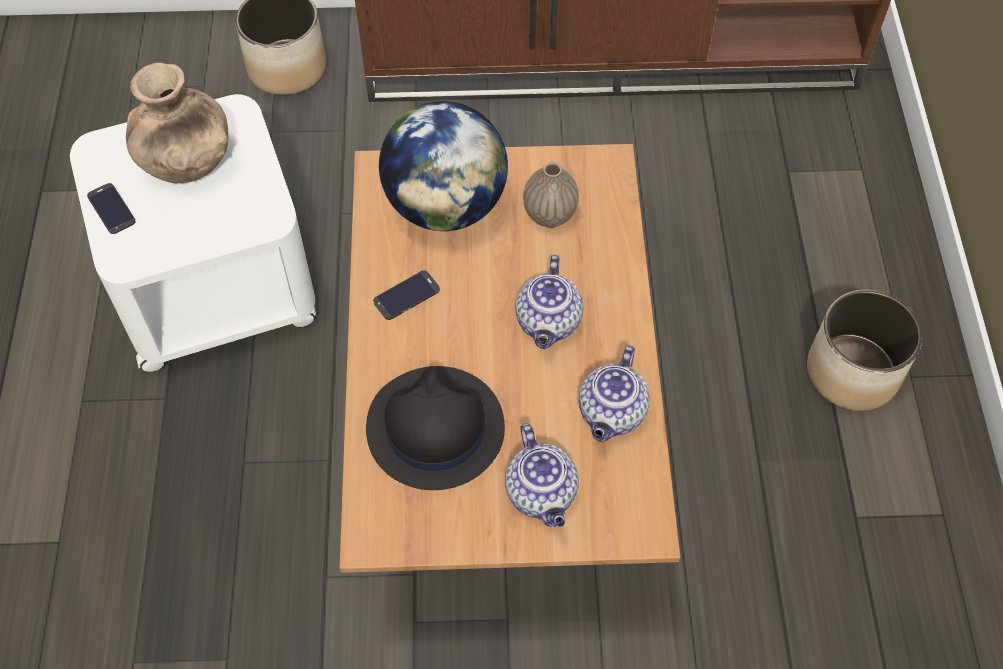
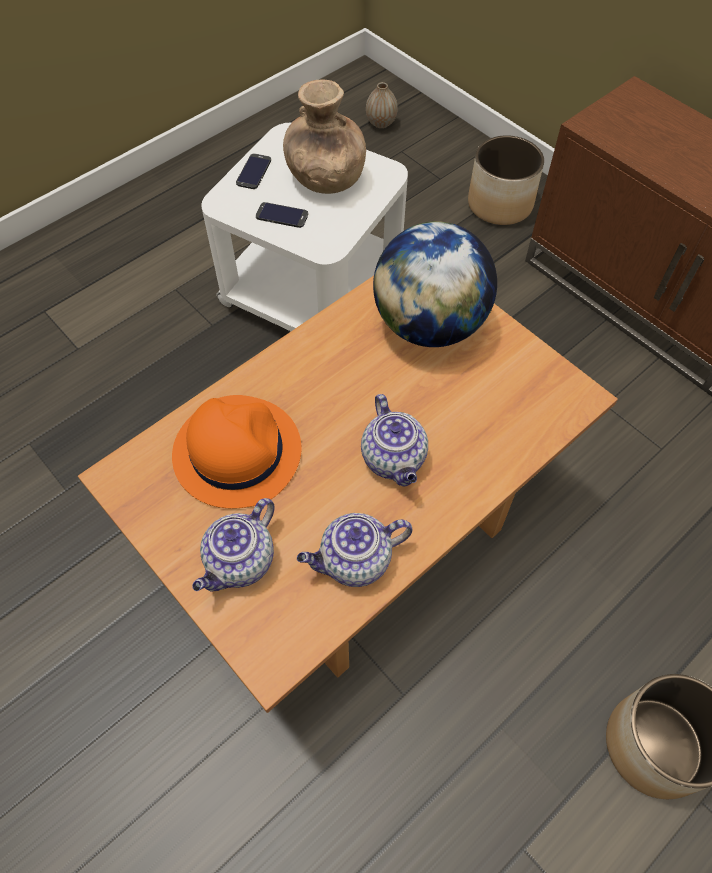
camera: 50 degrees right, 0 degrees up
(406, 295) = (331, 356): phone -> phone (282, 215)
(434, 428) = (236, 451): black hat -> orange hat
(549, 323) = (394, 459): teapot -> teapot turned 75 degrees counterclockwise
(550, 215) = (491, 391): vase -> vase (381, 123)

